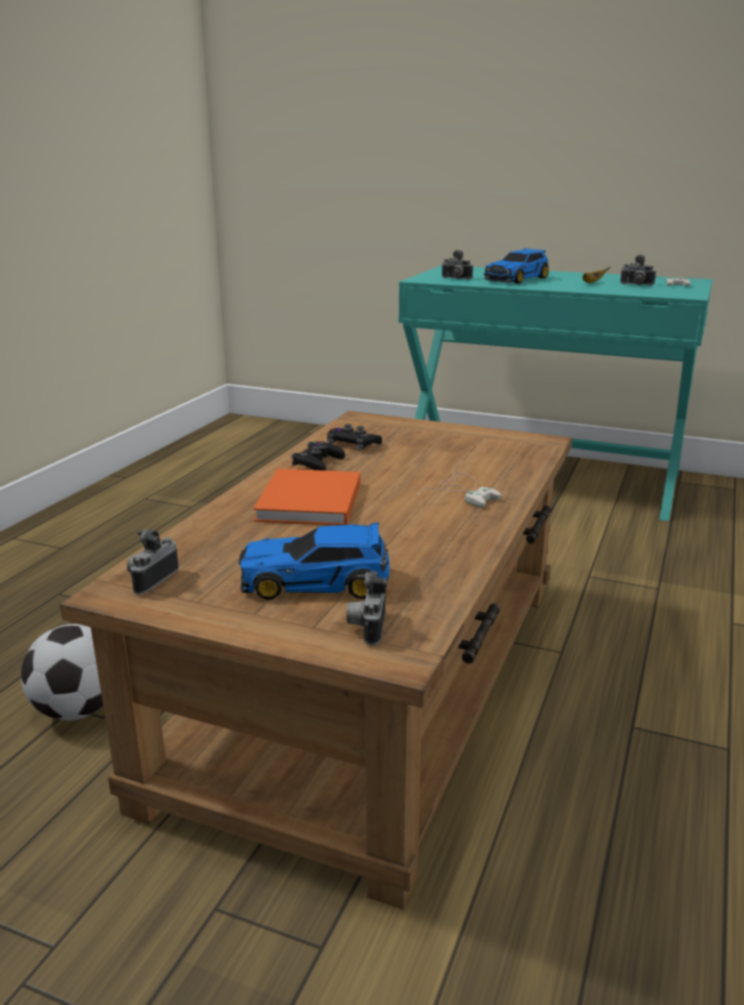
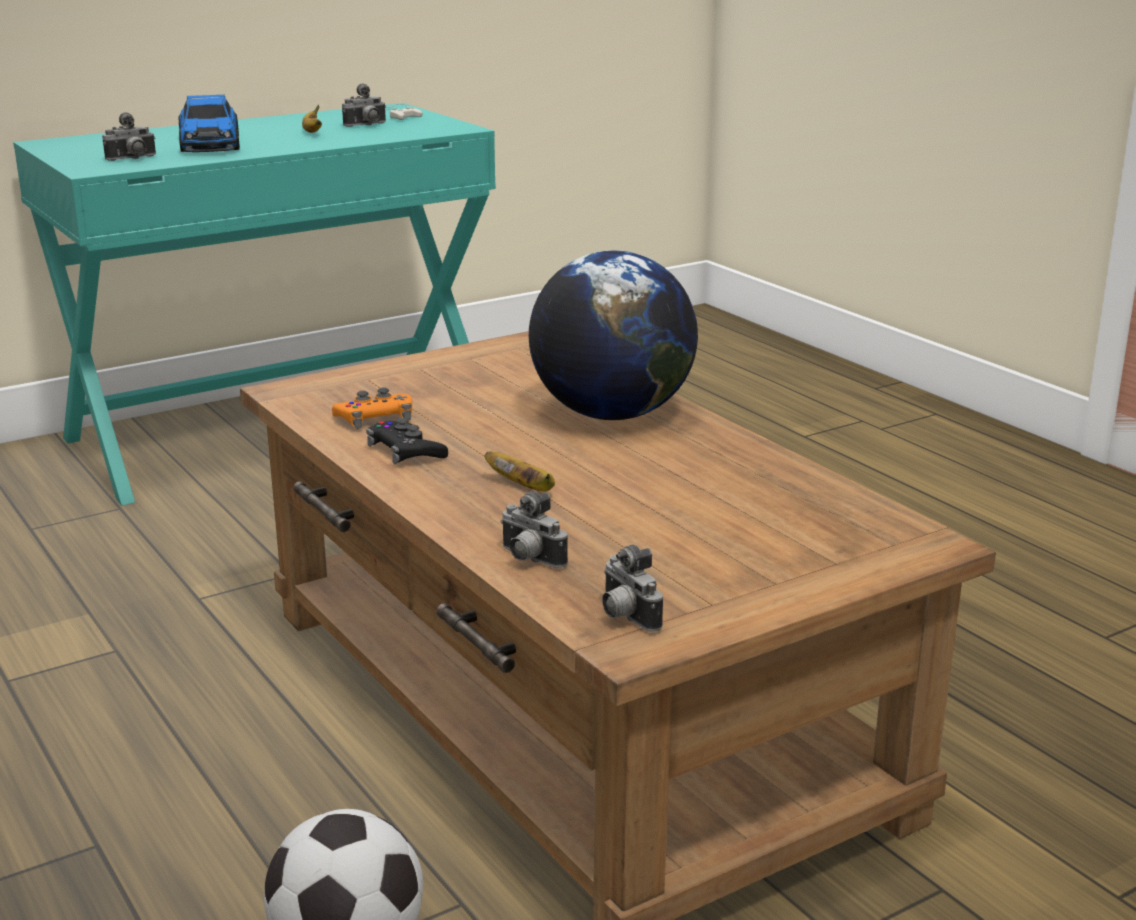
camera: 55 degrees left, 0 degrees up
(309, 503) = (524, 487): orange book -> banana
(318, 582) = (741, 536): toy car -> none
(353, 444) = (375, 418): black game controller -> orange game controller
(367, 627) = (865, 541): camera -> camera (529, 560)
(462, 492) = (611, 414): white game controller -> globe

